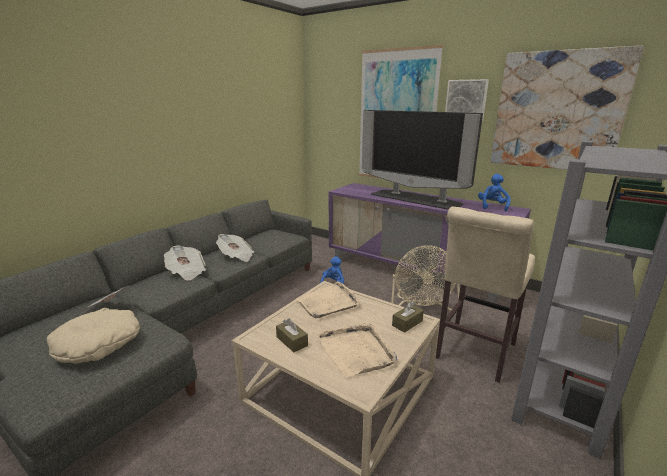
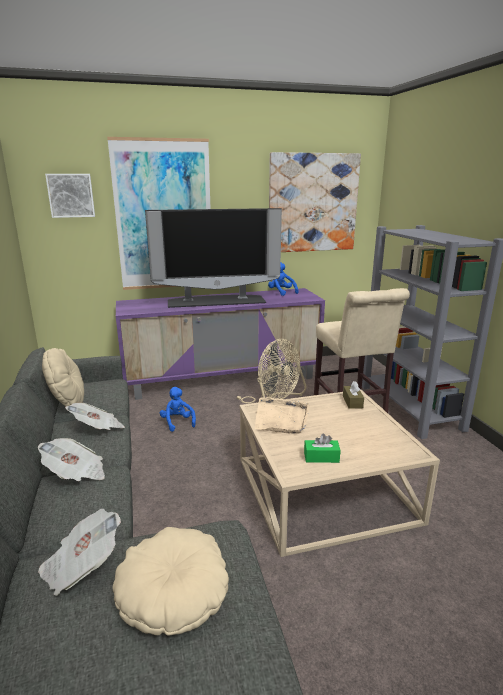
camera: 50 degrees left, 0 degrees up
(253, 238) = (68, 403): none -> beige pillow
(292, 341) = (321, 457): brown tissue box -> green tissue box
(357, 350) = (366, 435): beige tray -> none
(466, 100) = (238, 195): picture -> picture (71, 195)

